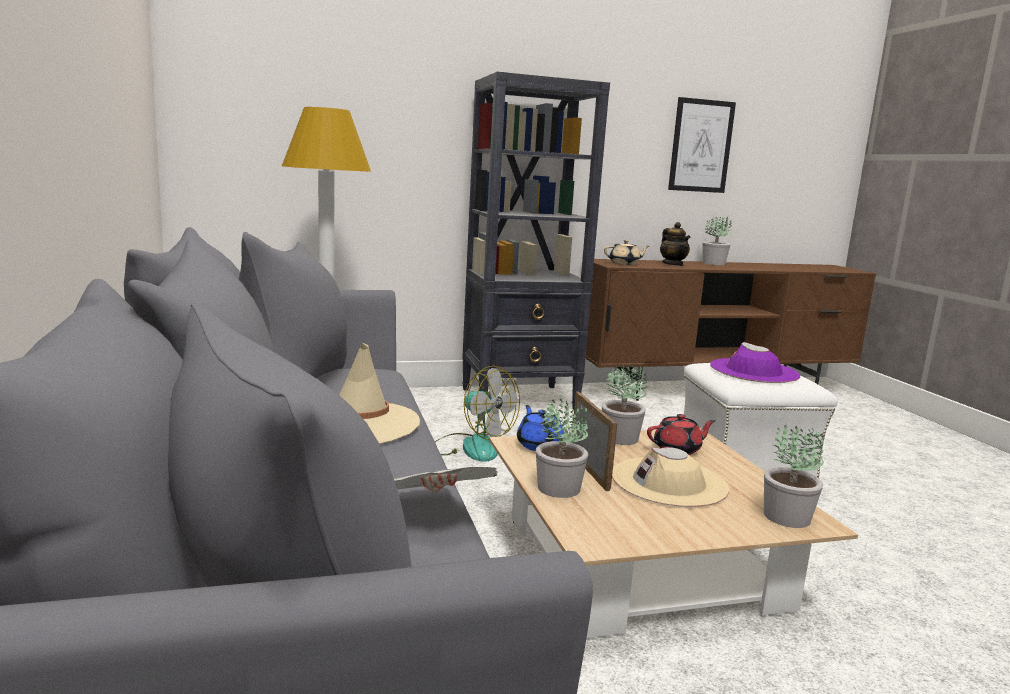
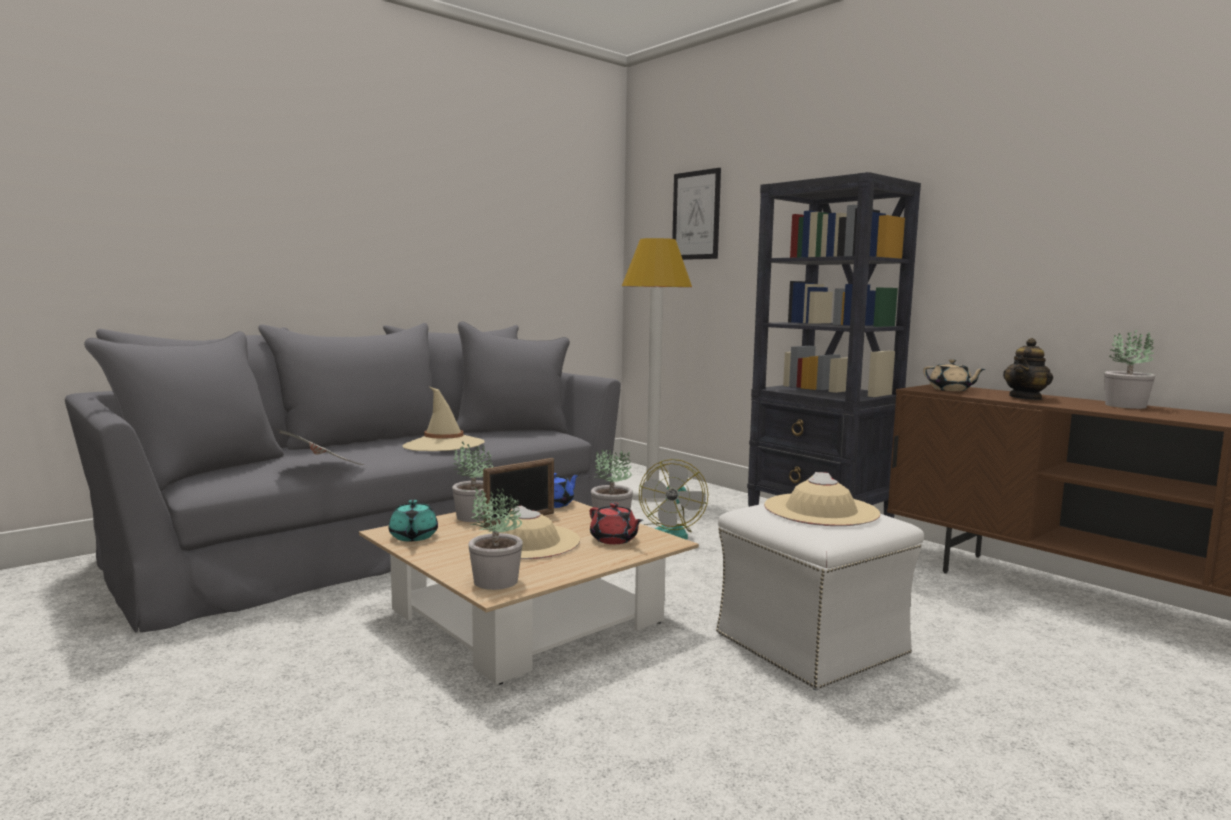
camera: 65 degrees right, 5 degrees down
(621, 532) = (413, 537): none -> turquoise teapot
(701, 146) = (1126, 228): picture -> picture (696, 215)
(754, 371) = (820, 510): purple hat -> beige hat

